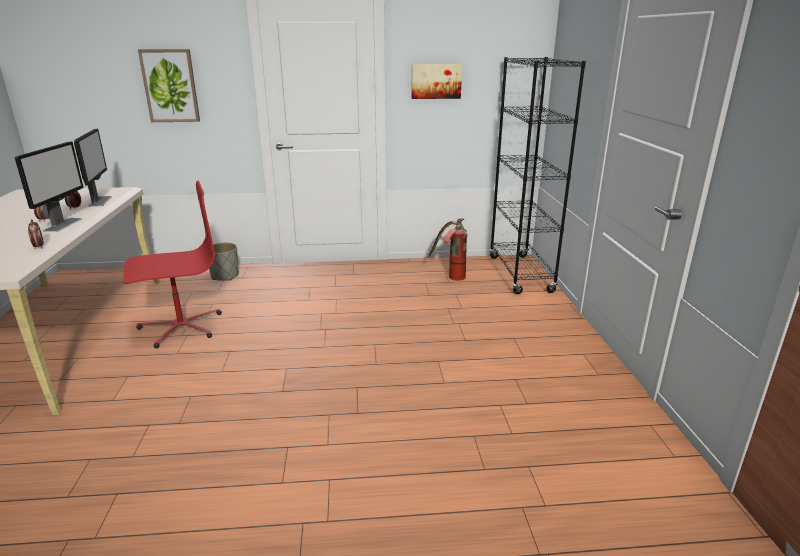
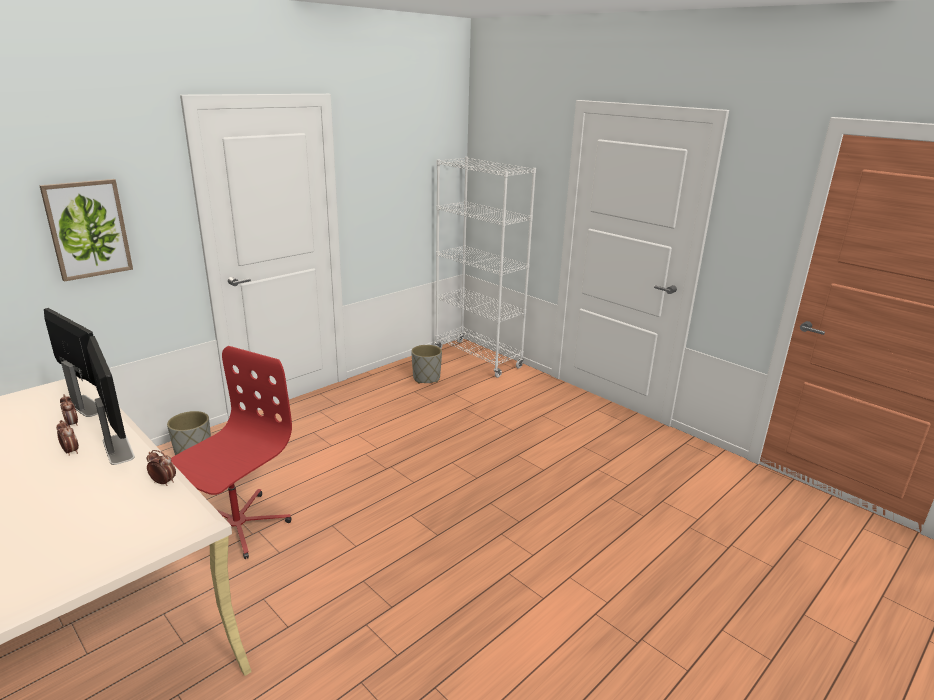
camera: 40 degrees left, 0 degrees up
(436, 81) = (380, 187): picture -> none
(450, 276) = (426, 378): fire extinguisher -> grey planter
(520, 274) = (478, 359): black bookcase -> white bookcase

